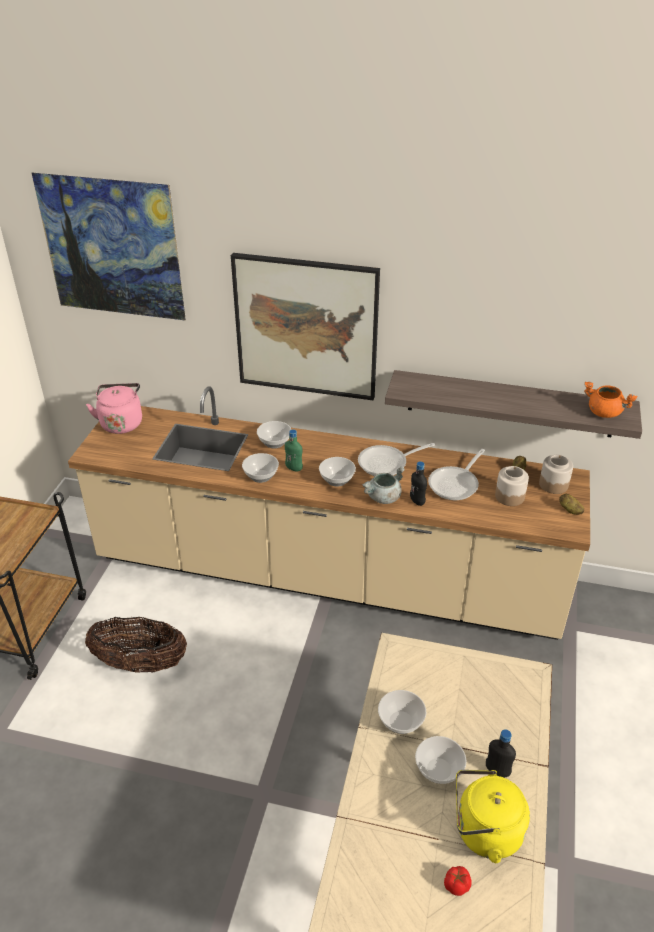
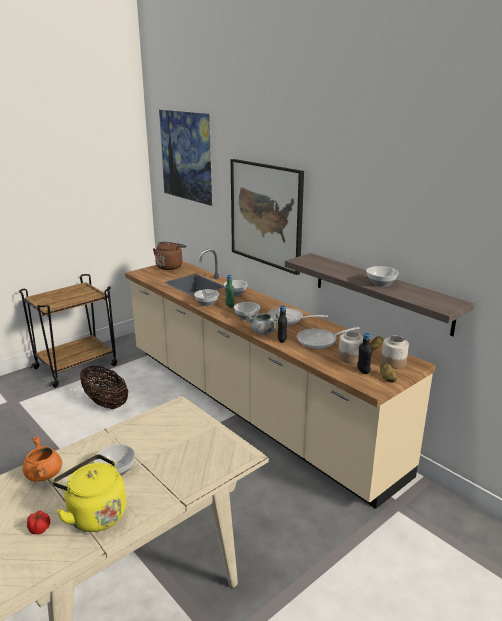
camera: 35 degrees right, 15 degrees down
(121, 423) = (170, 266): pink kettle -> brown kettle
(401, 722) = (130, 438): bowl -> bowl (381, 284)
(497, 771) = (149, 490): black bottle -> black bottle (363, 371)
(604, 412) = (432, 301): orange cooking pot -> orange cooking pot (44, 475)

